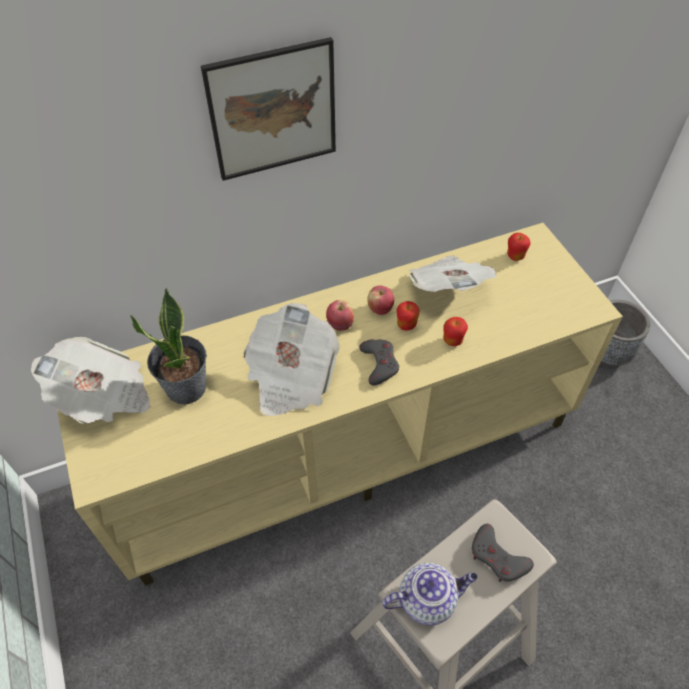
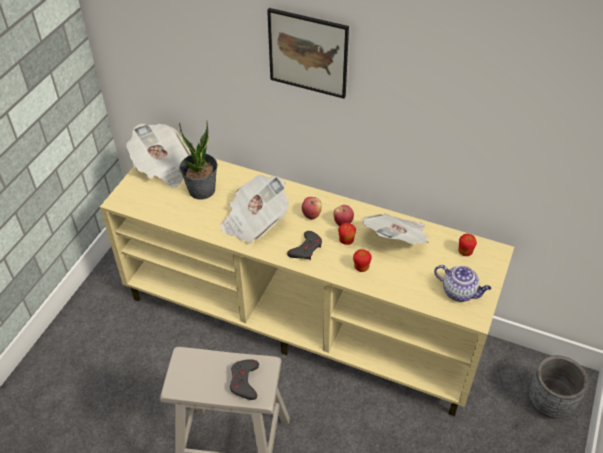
camera: 45 degrees right, 5 degrees down
(427, 599) = (189, 368): teapot -> teapot (460, 292)

